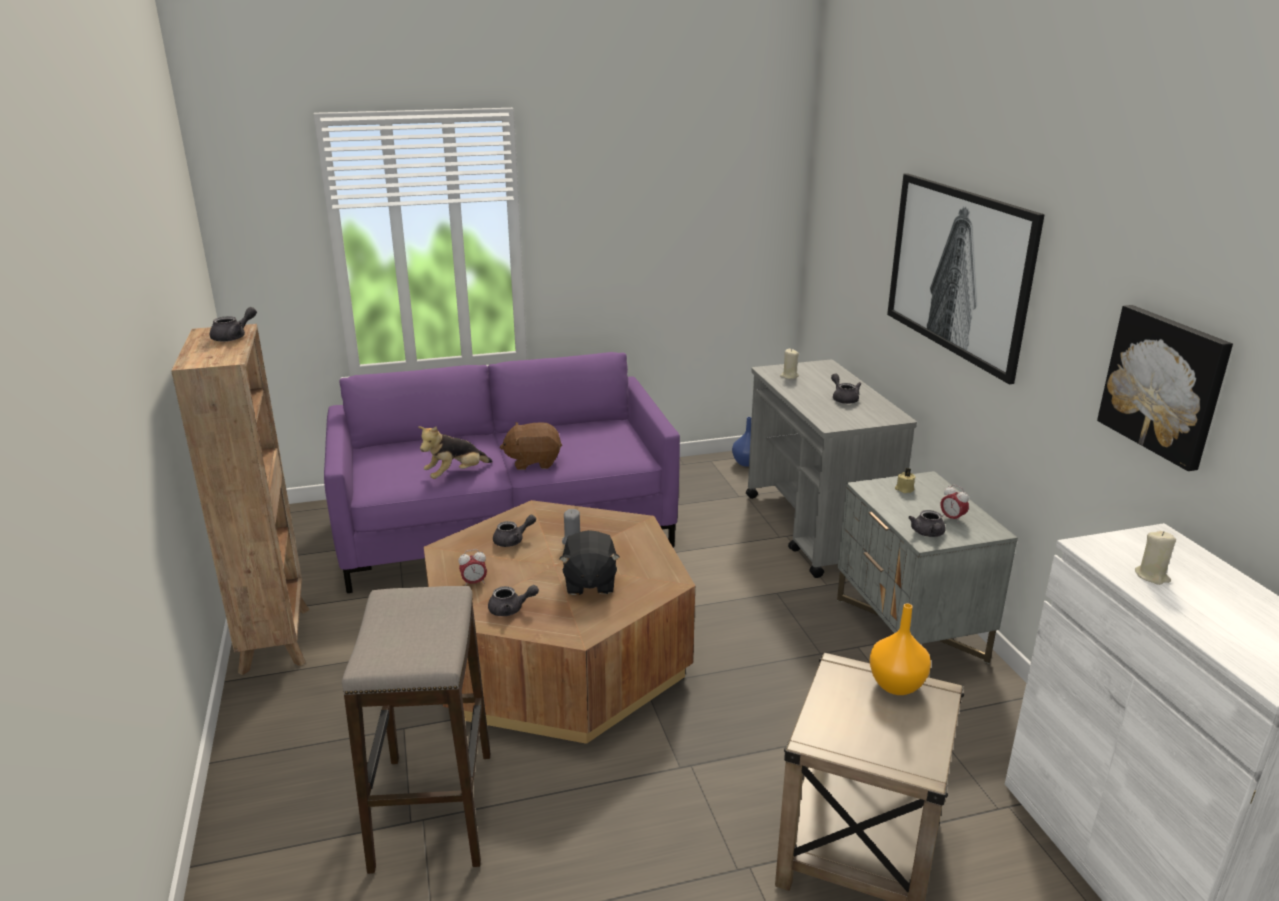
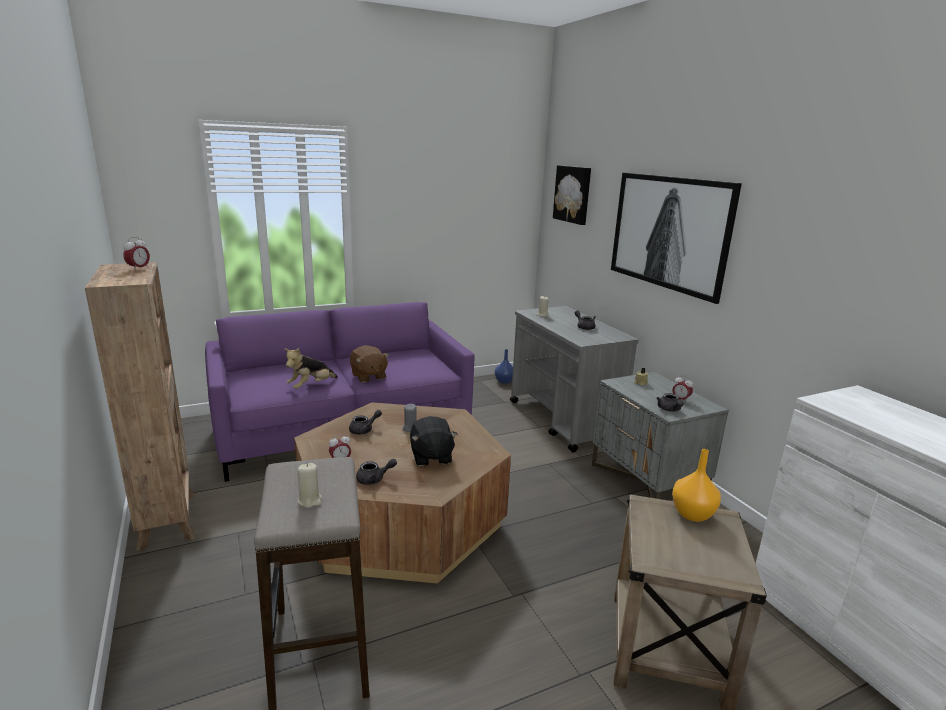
camera: 10 degrees left, 5 degrees down
(234, 337) = (138, 269): grey teapot -> alarm clock
(533, 462) = (368, 376): brown plush toy -> brown plush toy turned 105 degrees counterclockwise
(1152, 576) = (877, 417): beige candle -> beige candle (310, 500)
(1165, 384) = (852, 287): picture -> picture (573, 194)

